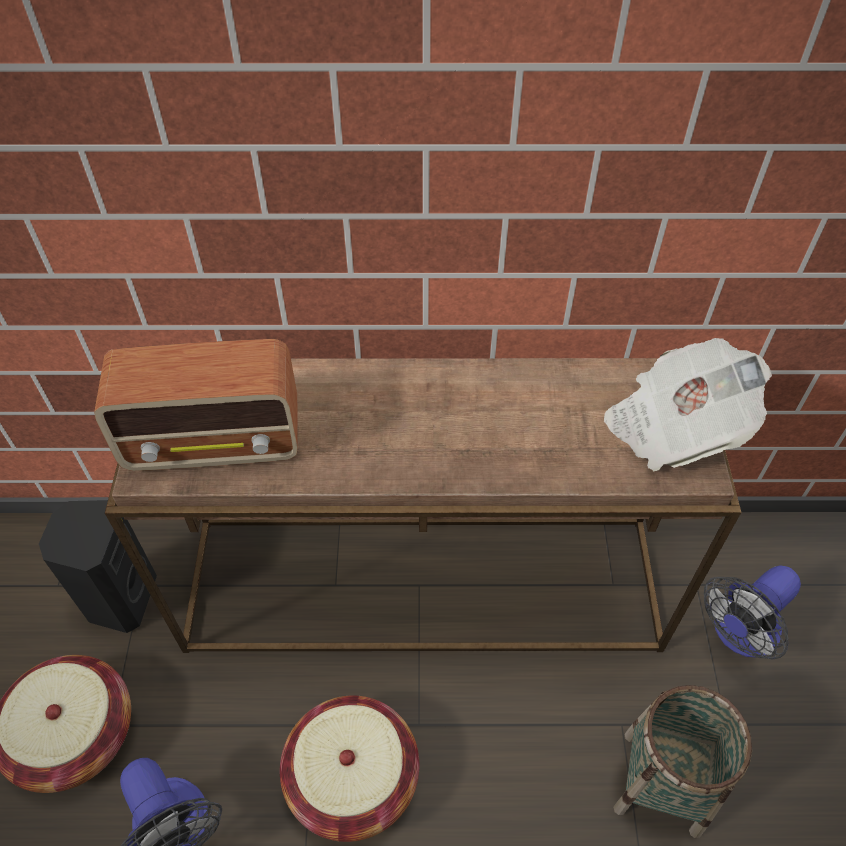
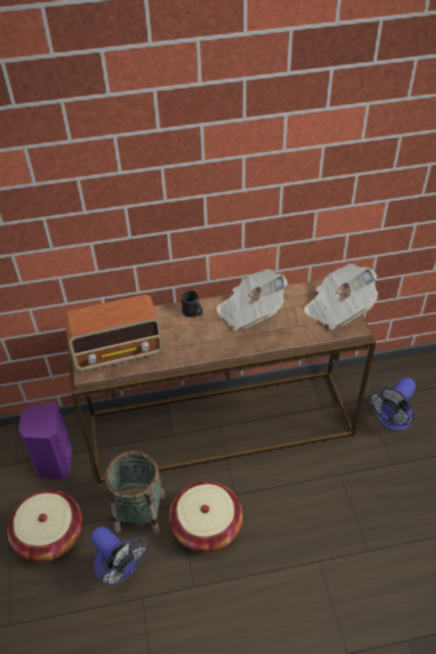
camera: 10 degrees left, 5 degrees down
(120, 598) = (54, 463): black speaker -> purple speaker
(382, 384) = (193, 312): none -> black mug
(495, 403) = (250, 312): none -> newspaper
(661, 782) = (365, 497): basket -> basket (140, 512)

